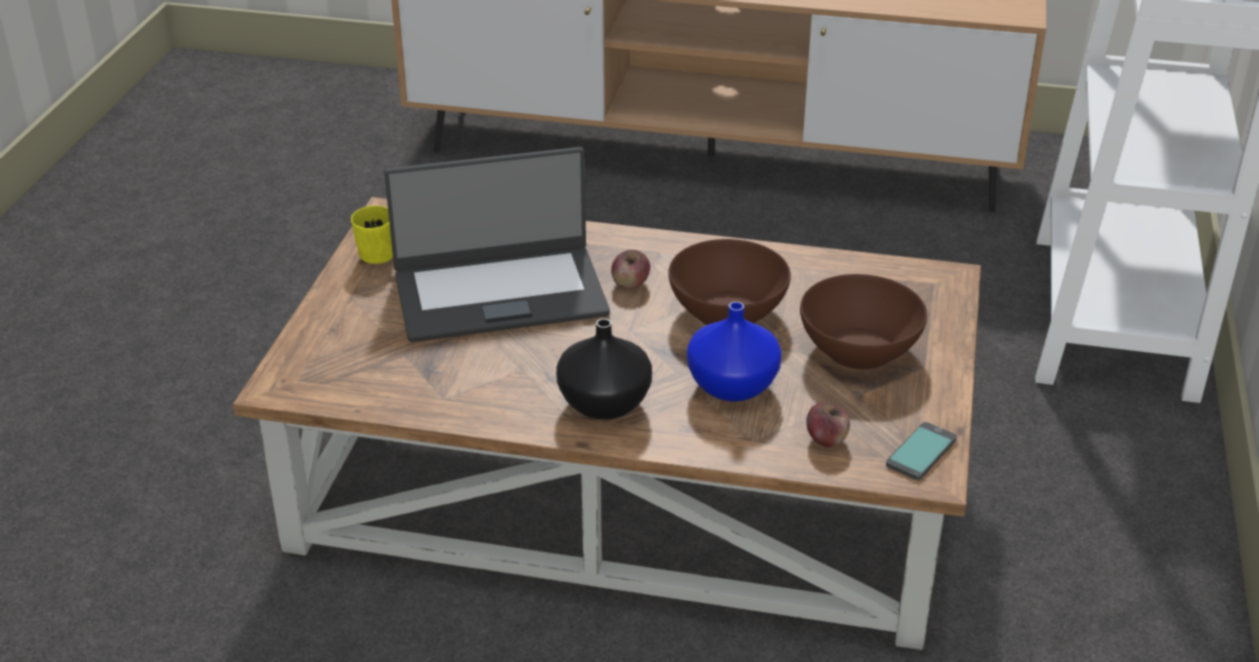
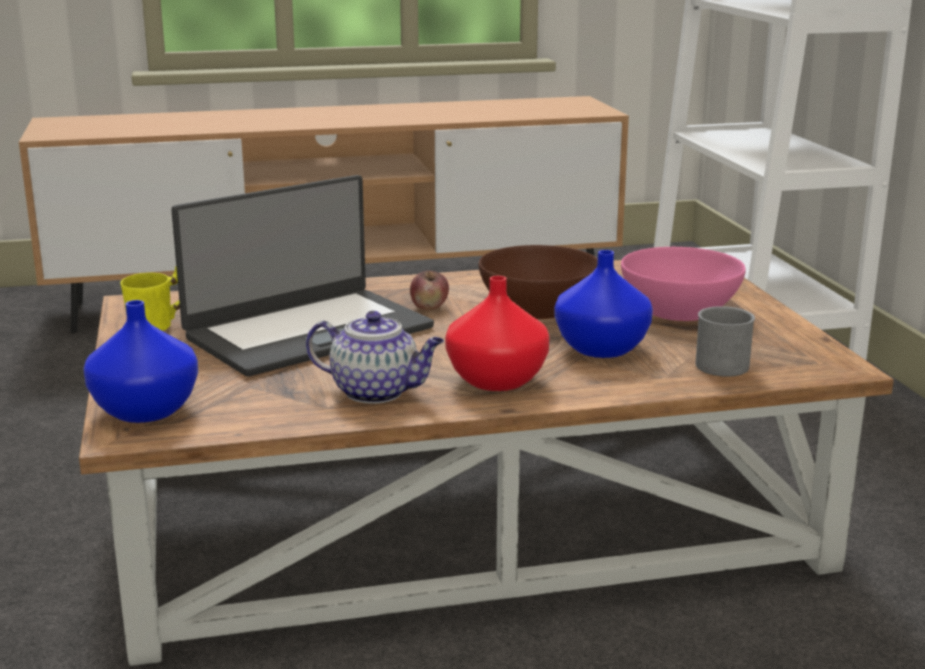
camera: 25 degrees left, 15 degrees down
(309, 364) = (146, 411): none -> blue vase
(496, 390) = (377, 392): none -> teapot
(602, 403) = (494, 381): black vase -> red vase
(826, 439) = (726, 364): apple -> grey mug
(860, 349) = (680, 309): brown bowl -> pink bowl
(920, 452) = (814, 356): phone -> none

